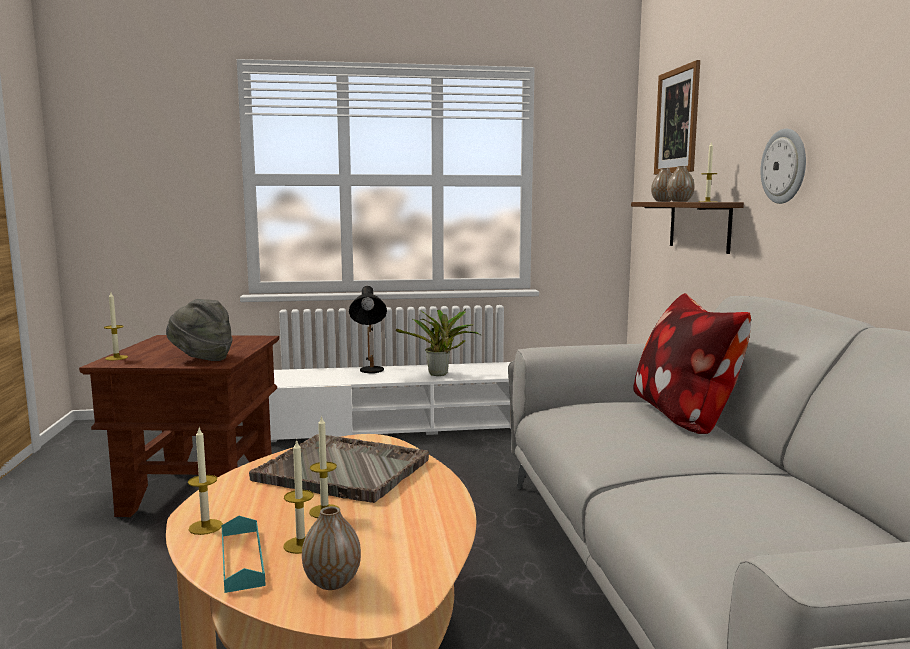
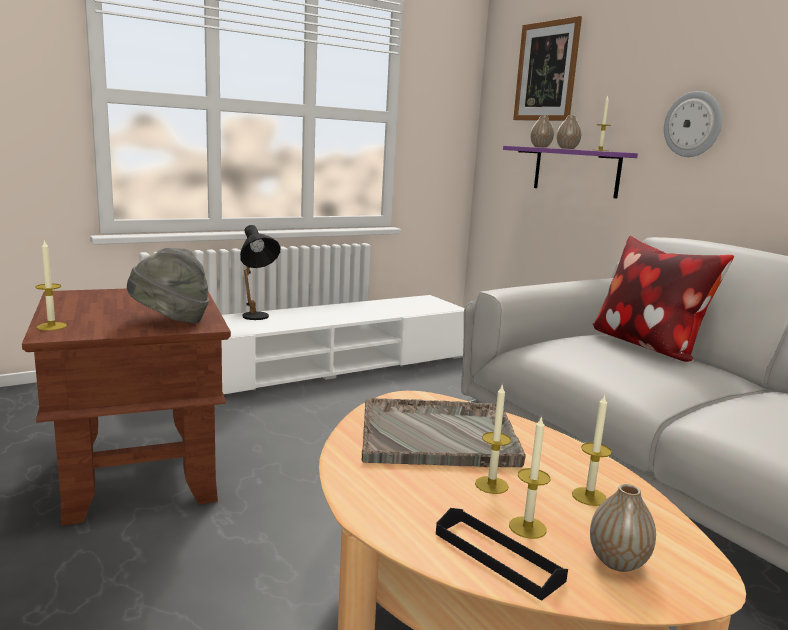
camera: 25 degrees left, 5 degrees up
(205, 527) = (401, 527): candle -> candle (589, 496)
(242, 559) = (497, 556): turquoise tray -> black tray
(440, 375) = (332, 317): potted plant -> none
(699, 225) = (575, 171): brown shelf -> purple shelf

